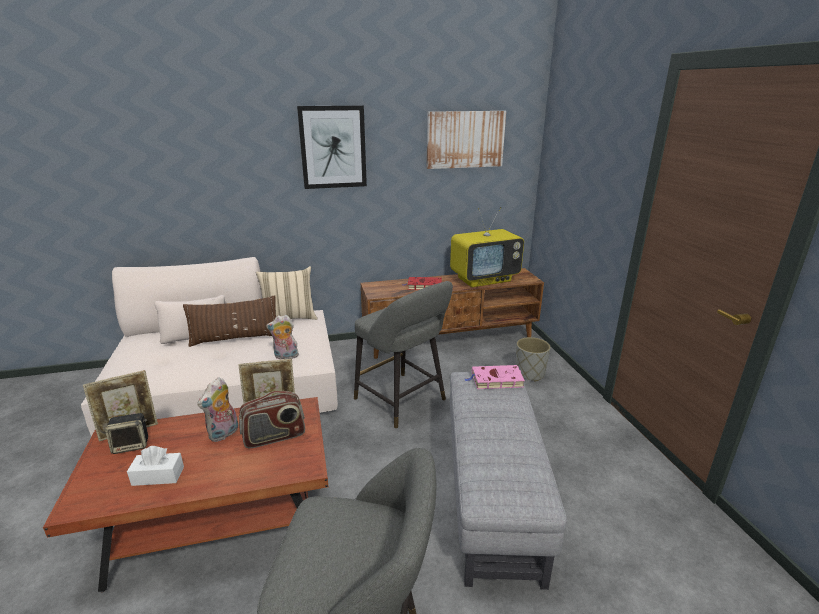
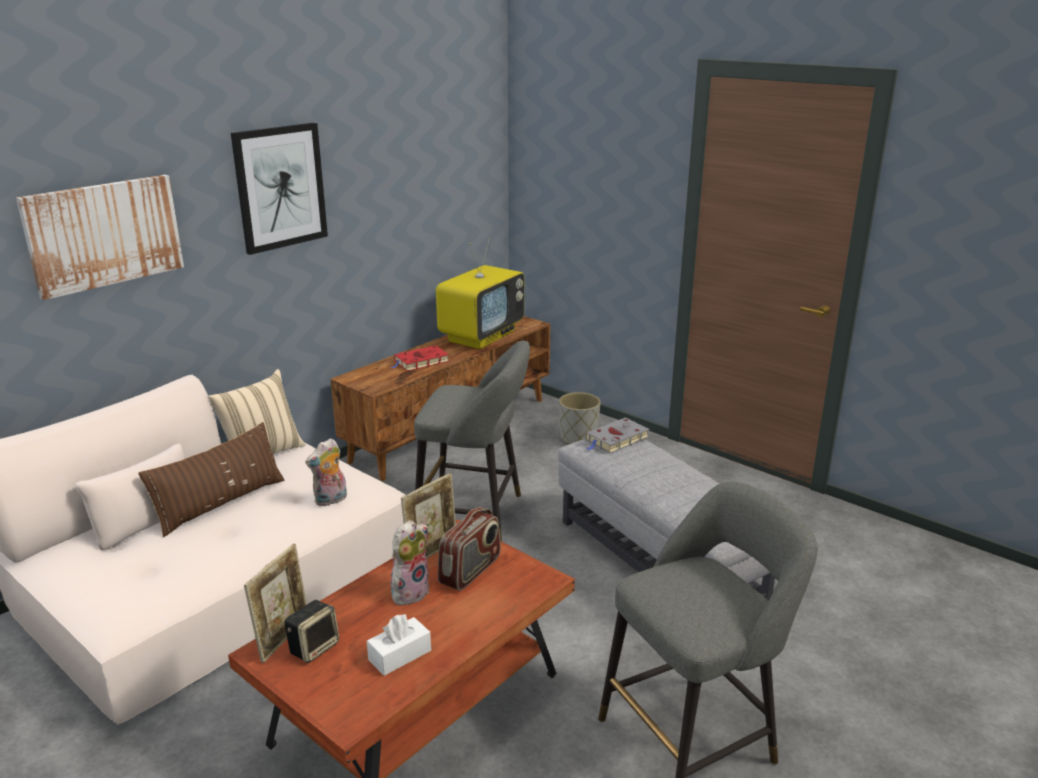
camera: 35 degrees left, 0 degrees up
(224, 434) = (410, 591): plush toy -> plush toy turned 135 degrees counterclockwise
(465, 139) = (431, 154): picture -> picture (104, 234)
(495, 380) = (616, 439): pink book -> grey book

